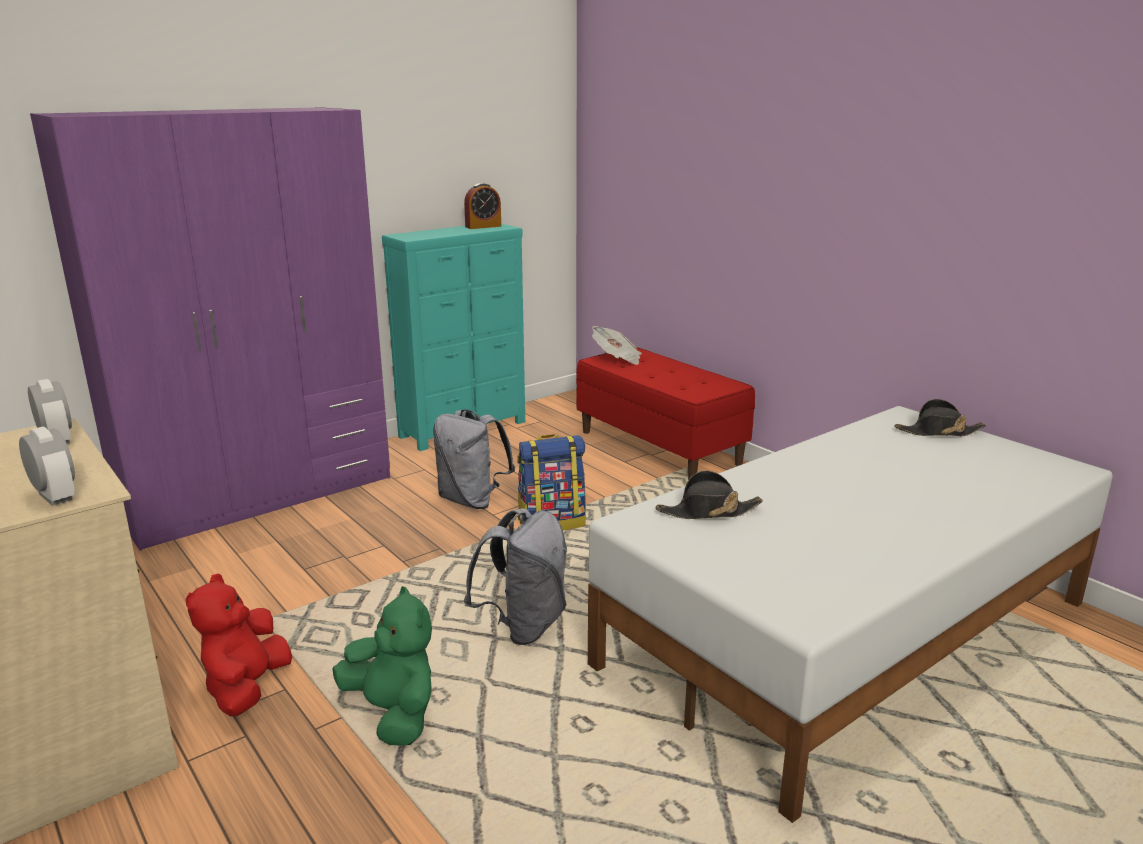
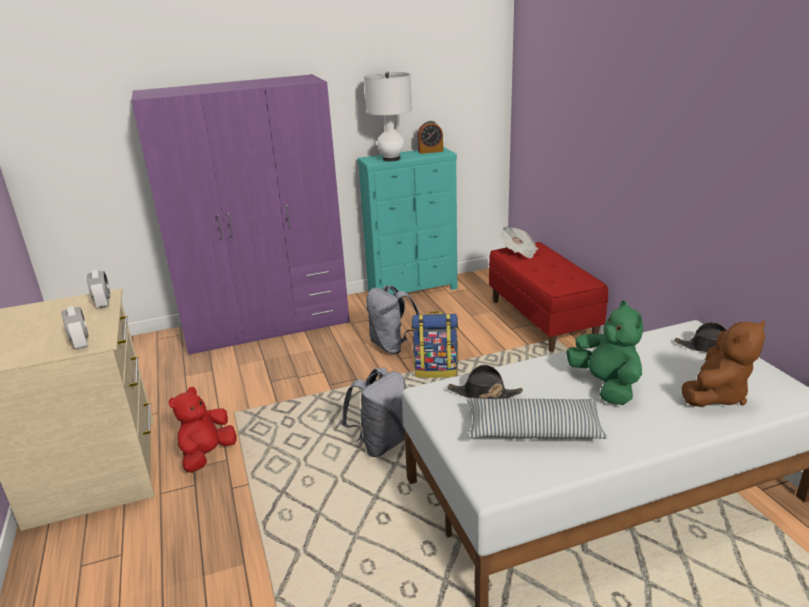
camera: 20 degrees right, 5 degrees up
(394, 713) = (278, 487): green plush toy -> green plush toy (606, 386)
(435, 235) = (391, 159): none -> white table lamp
(805, 544) = (534, 430): none -> pillow
(984, 478) = (716, 395): none -> brown plush toy

